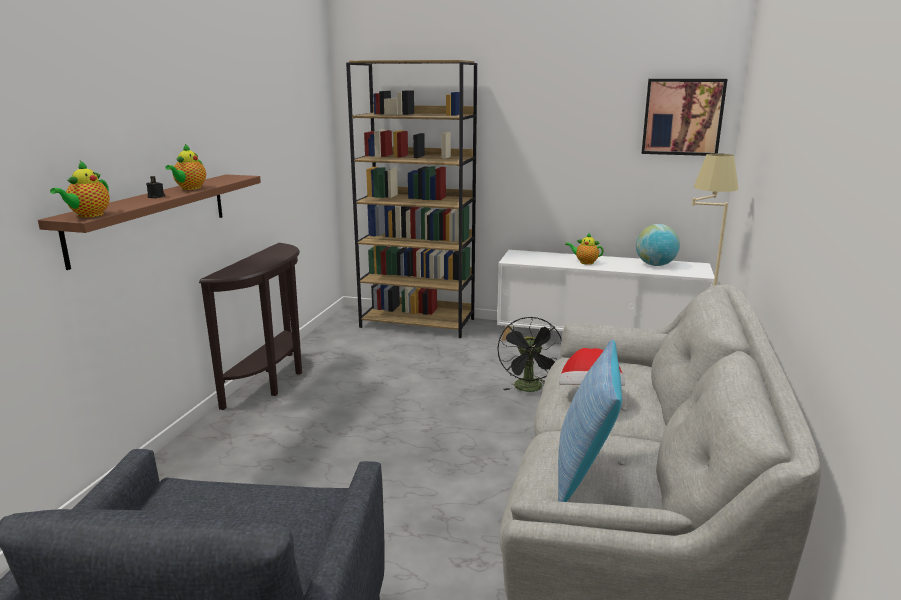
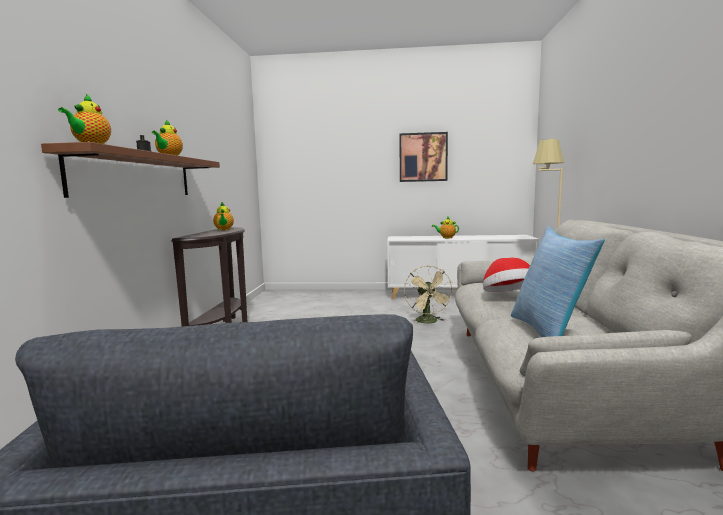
camera: 10 degrees left, 10 degrees down
(271, 254) = (224, 229): none -> teapot
(418, 323) = (325, 295): brown bookcase -> none
(529, 389) = (428, 322): black fan -> beige fan
(655, 265) = (493, 236): globe -> none
(682, 117) = (500, 137): picture -> picture (423, 157)

